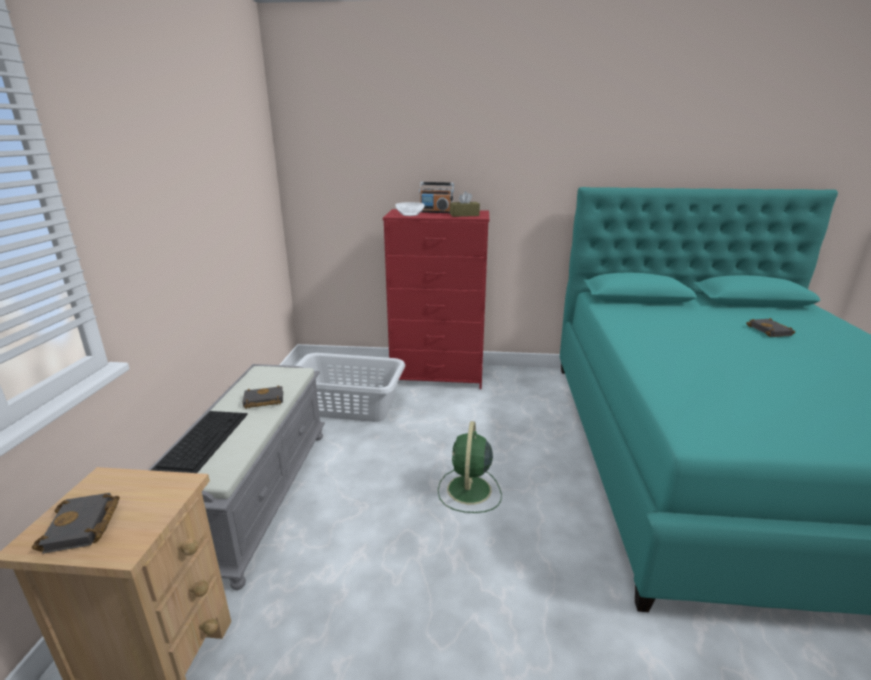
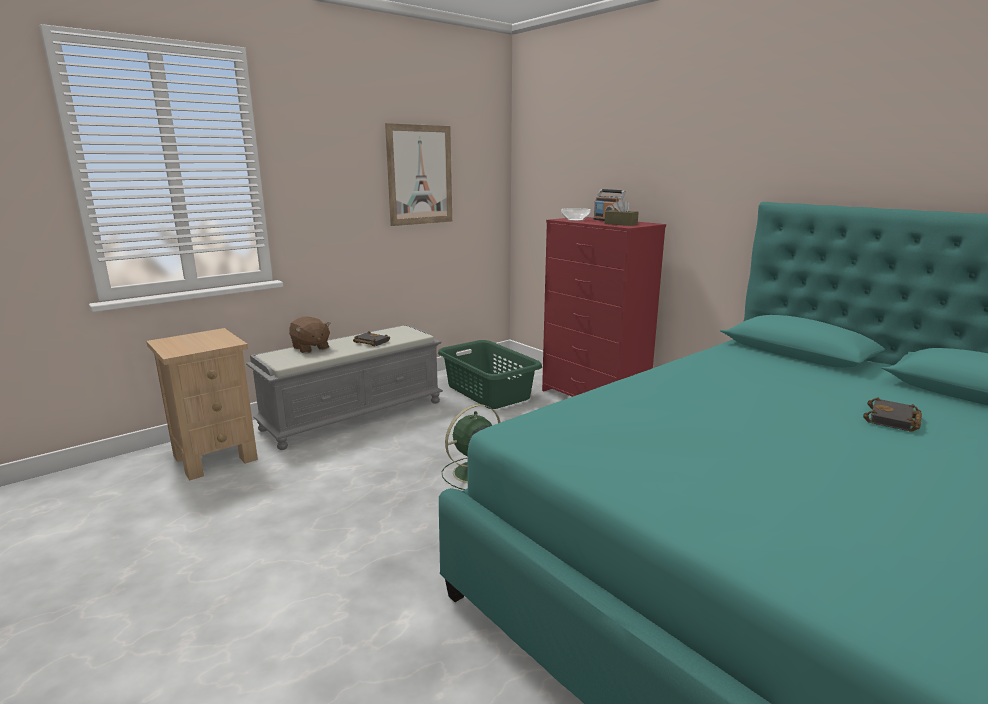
camera: 45 degrees right, 5 degrees down
(83, 527) = (180, 342): black book -> none
(203, 439) = (310, 348): keyboard -> brown plush toy
(218, 178) = (420, 175): none -> picture
(348, 405) = (488, 391): grey laundry basket -> green laundry basket

